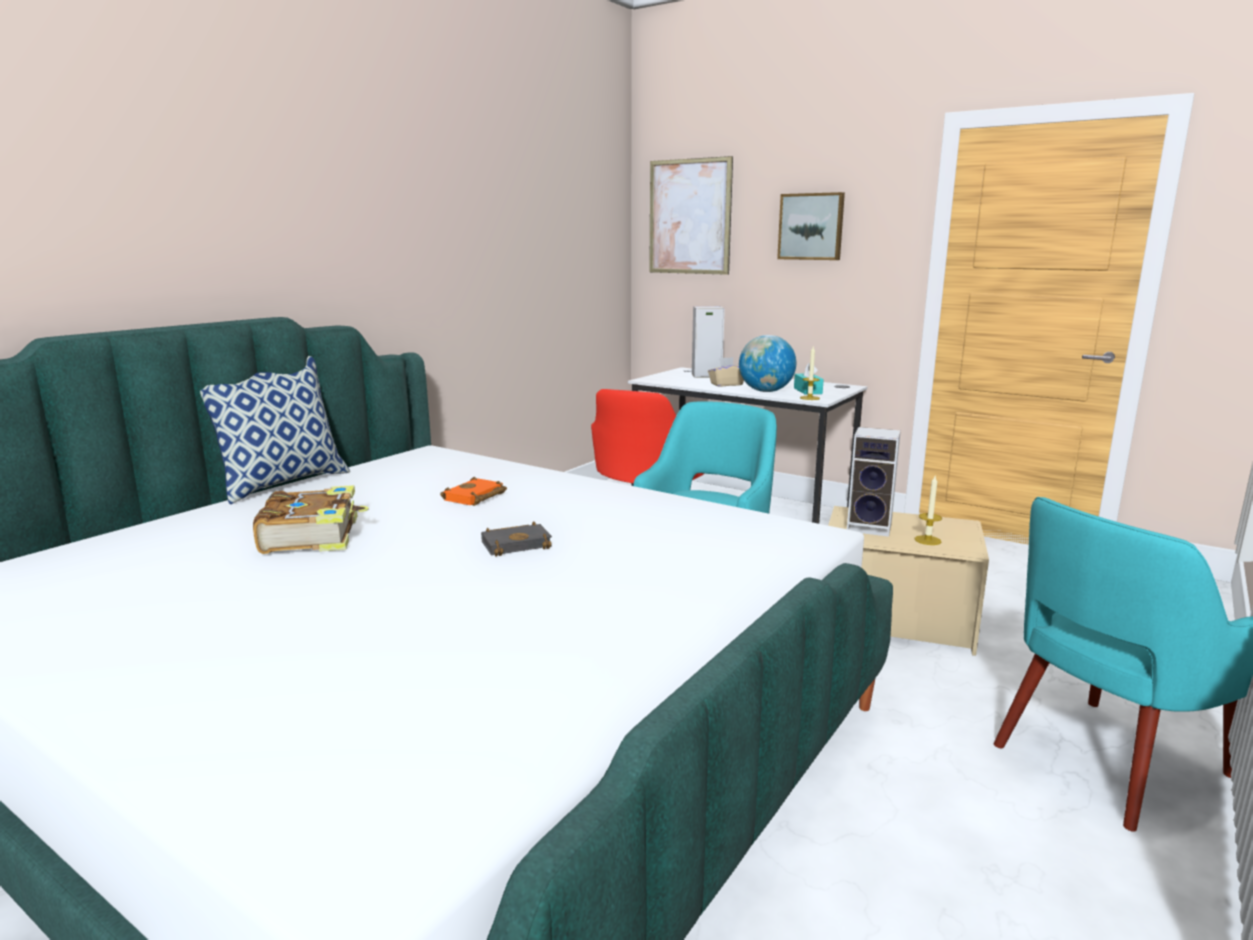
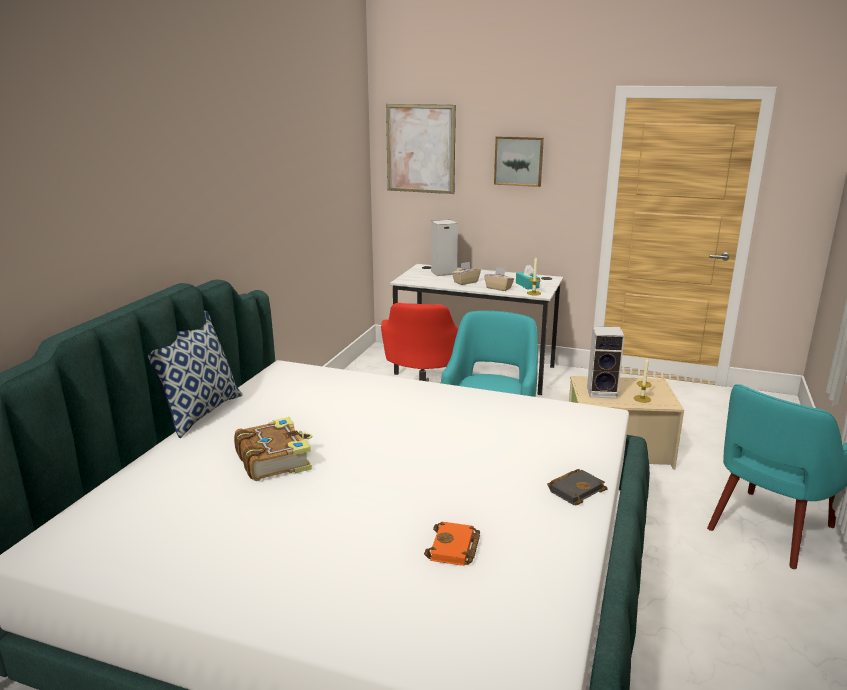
camera: 15 degrees left, 5 degrees up
(475, 497) = (358, 409): orange book -> orange book (454, 549)
(517, 544) = (423, 448): black book -> black book (576, 489)
(765, 391) = (498, 288): globe -> beige tissue box

